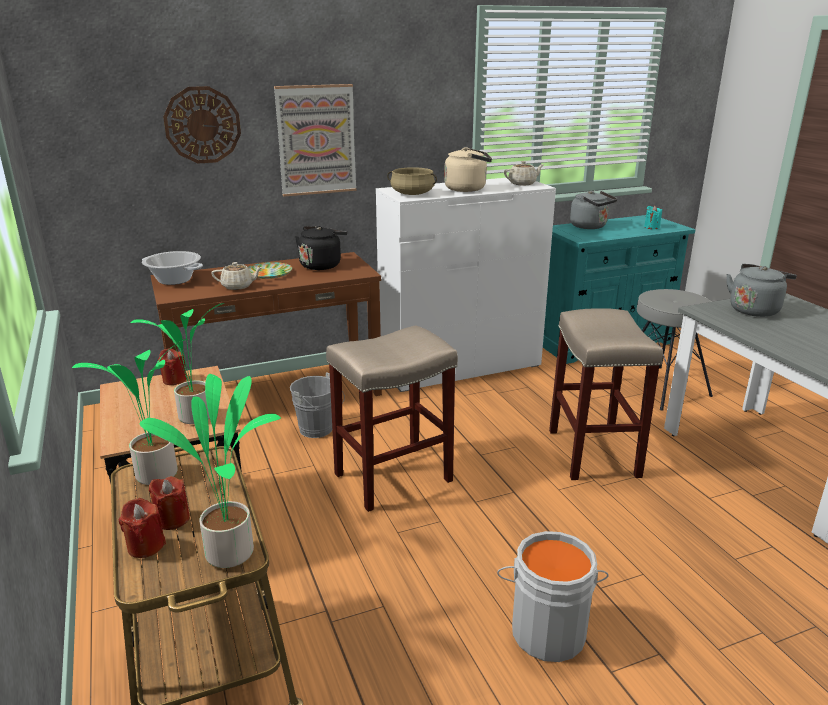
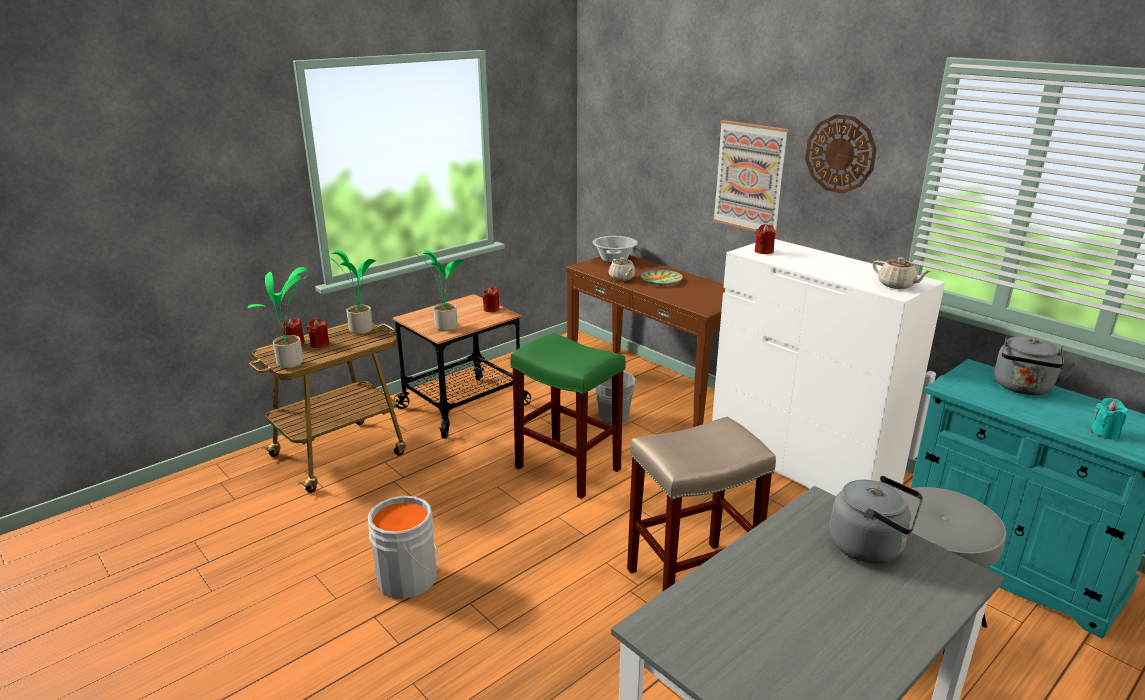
camera: 70 degrees right, 0 degrees up
(202, 125) = (669, 143): wall clock -> wall clock (840, 154)
(321, 265) = (705, 292): black kettle -> none
(394, 476) = (569, 469): beige stool -> green stool
(412, 194) = (763, 251): beige cooking pot -> red candle
(468, 189) = (823, 267): beige kettle -> none

